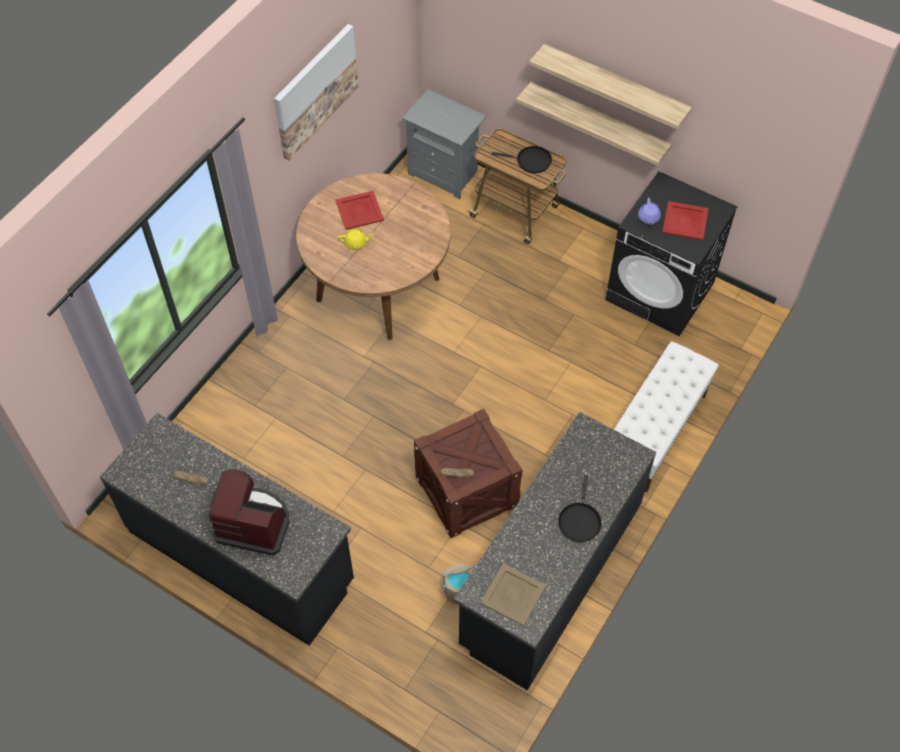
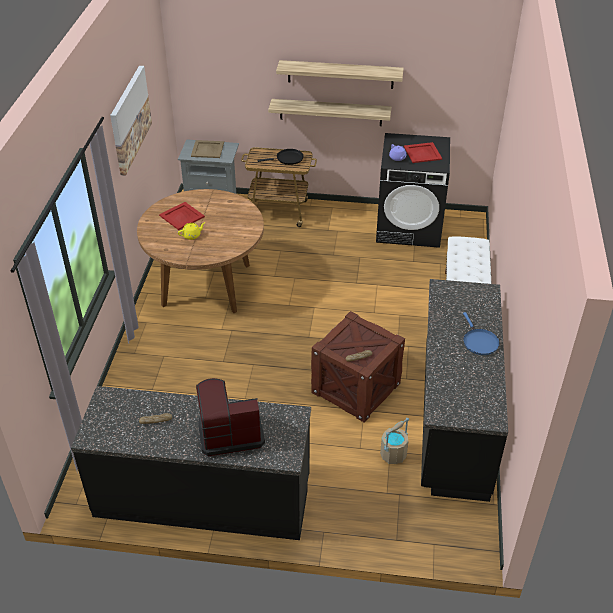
camera: 25 degrees left, 15 degrees down
(513, 595) = (467, 405): beige tray -> beige tray (208, 149)
(579, 521) = (479, 342): black frying pan -> blue frying pan

